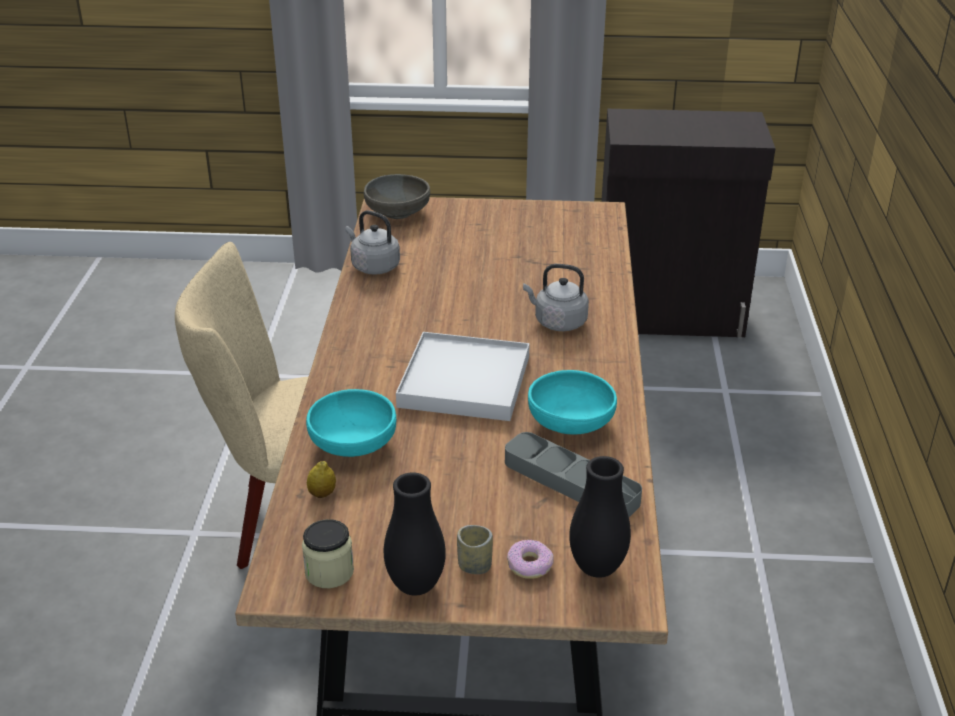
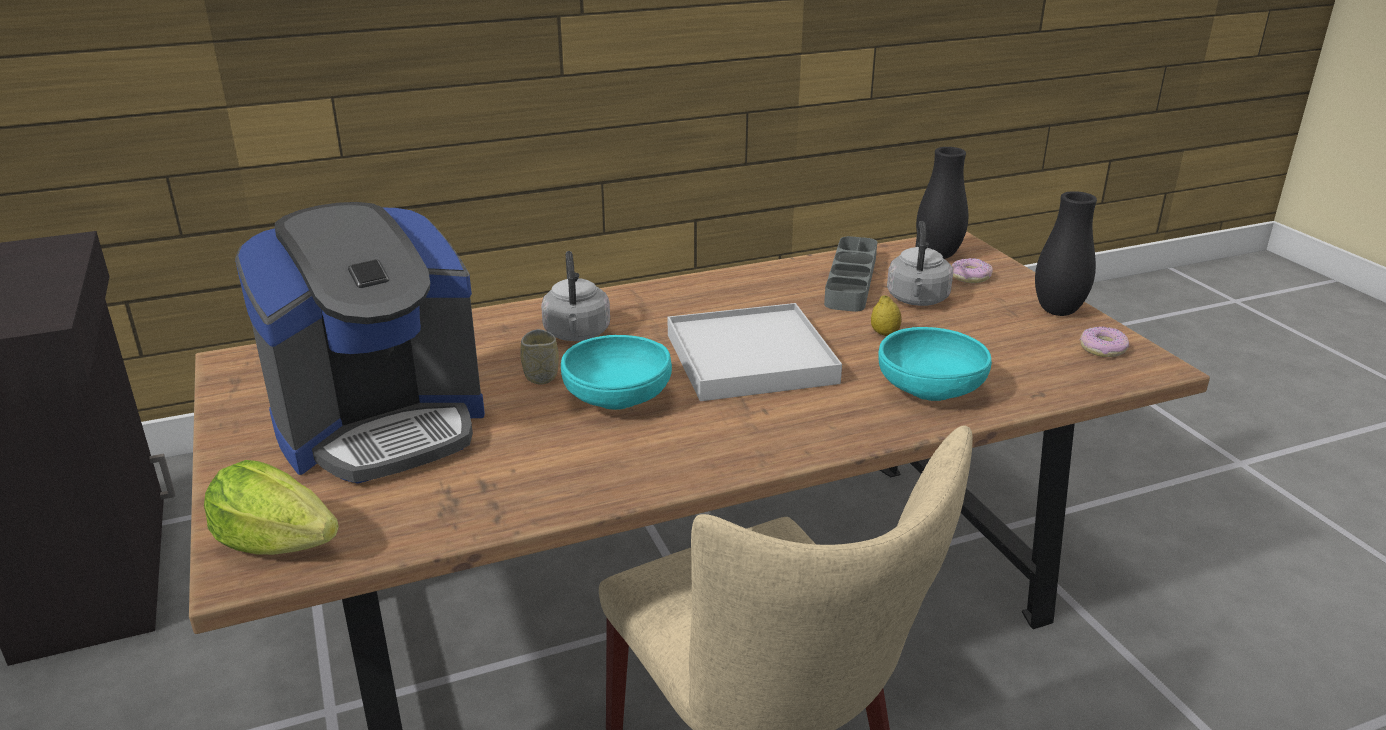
camera: 115 degrees left, 5 degrees down
(322, 494) = (1022, 383): lemon -> lemon (884, 333)
(329, 572) = (1103, 349): jar -> donut
(373, 266) = (505, 504): grey kettle -> grey kettle (917, 300)
(398, 212) = (276, 543): grey bowl -> lettuce
(474, 566) = (1002, 295): cup -> cup (541, 377)
(485, 244) = (381, 426): none -> coffee machine
(570, 423) = (765, 295): turquoise bowl -> turquoise bowl (617, 398)

